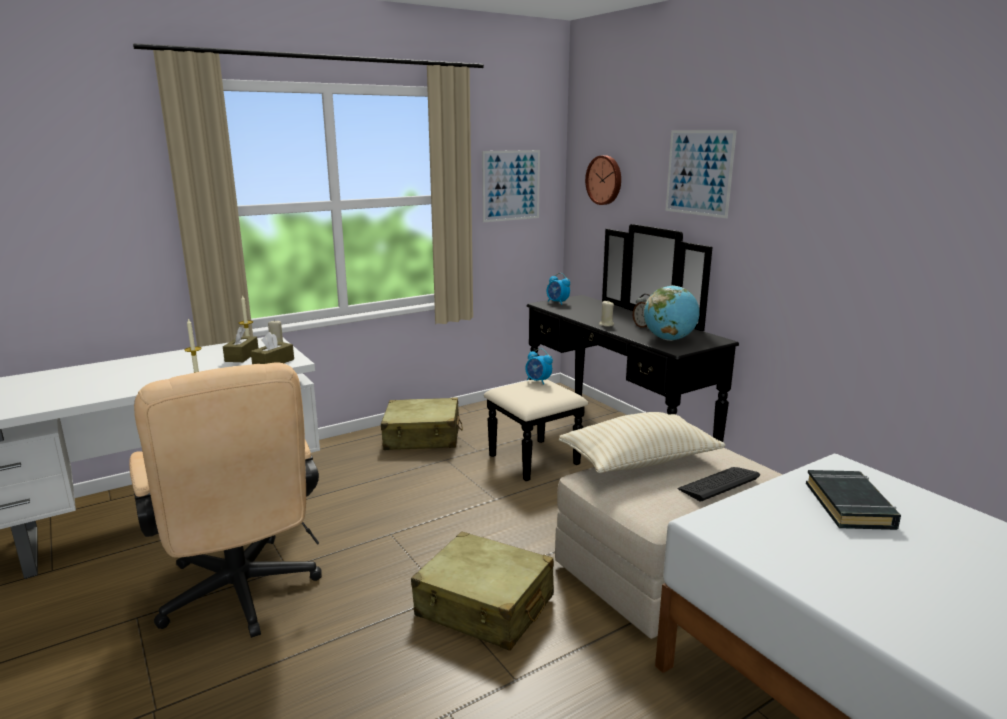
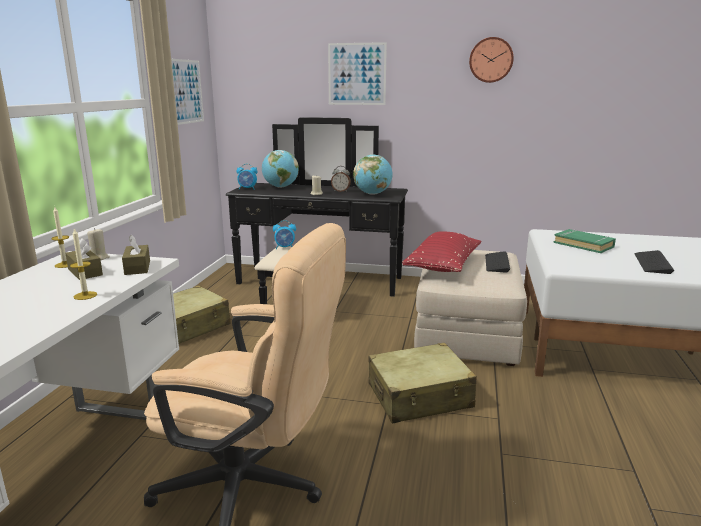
camera: 45 degrees left, 0 degrees up
(594, 307) = (280, 187): none -> globe
(605, 180) = (261, 85): wall clock -> wall clock (491, 60)
(639, 461) = (443, 266): beige pillow -> red pillow
(850, 505) = (583, 245): black book -> green book
(891, 581) = (652, 263): none -> keyboard

